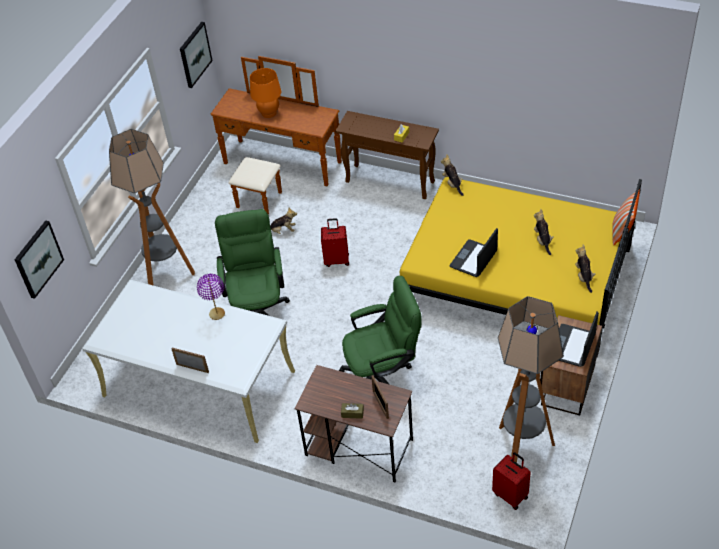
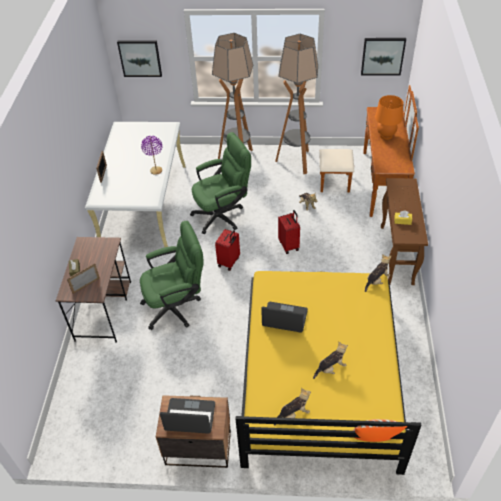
camera: 70 degrees right, 0 degrees up
(383, 375) = (177, 307): green office chair -> green office chair turned 75 degrees counterclockwise
(511, 495) = (70, 425): red suitcase -> red suitcase (229, 262)
(522, 447) = (121, 423): floor lamp -> floor lamp (296, 161)

